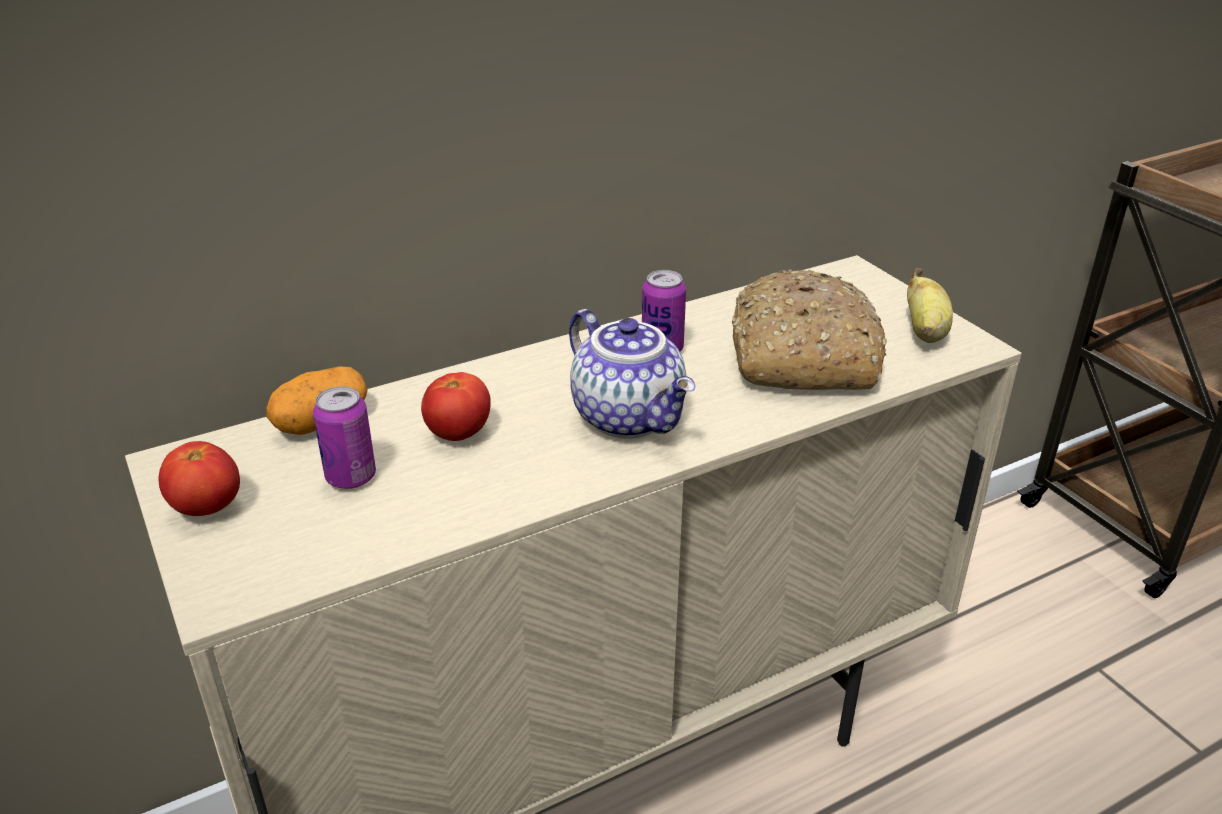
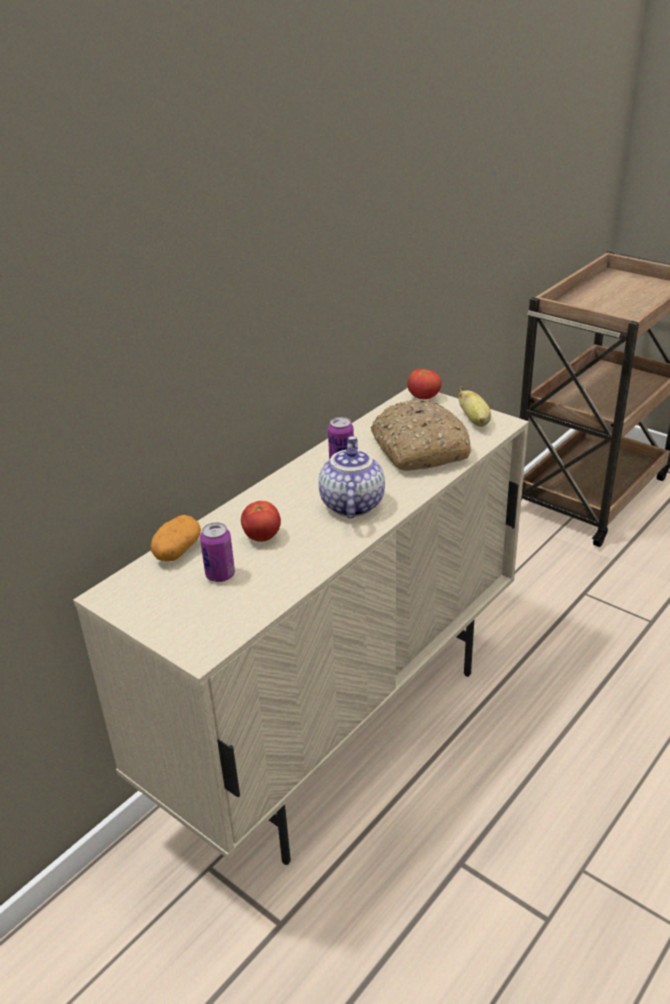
camera: 20 degrees left, 0 degrees up
(207, 508) = (151, 612): tomato -> tomato (424, 398)
(631, 417) = (350, 504): teapot -> teapot turned 120 degrees counterclockwise

